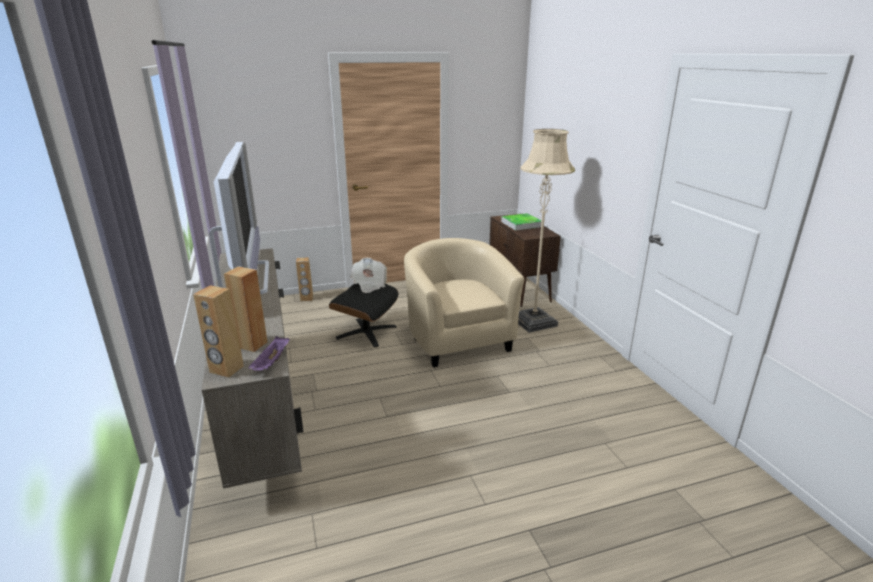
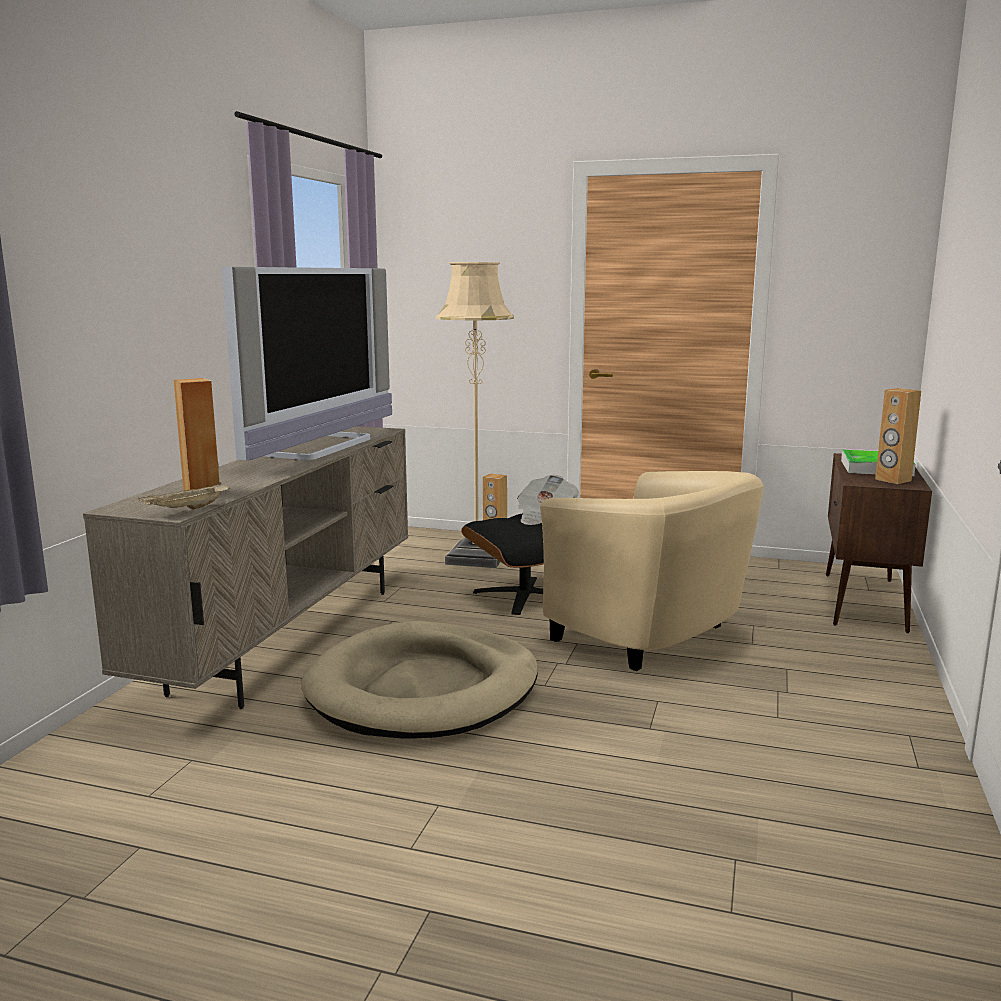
camera: 35 degrees right, 10 degrees down
(226, 369) = (135, 504): brown speaker -> brown speaker (892, 480)
(272, 363) = (186, 509): purple tray -> beige tray
(384, 412) = (424, 688): none -> beige dog bed
(457, 339) = (653, 638): beige armchair -> beige armchair turned 120 degrees clockwise
(534, 322) = (832, 651): beige floor lamp -> beige floor lamp (477, 558)

